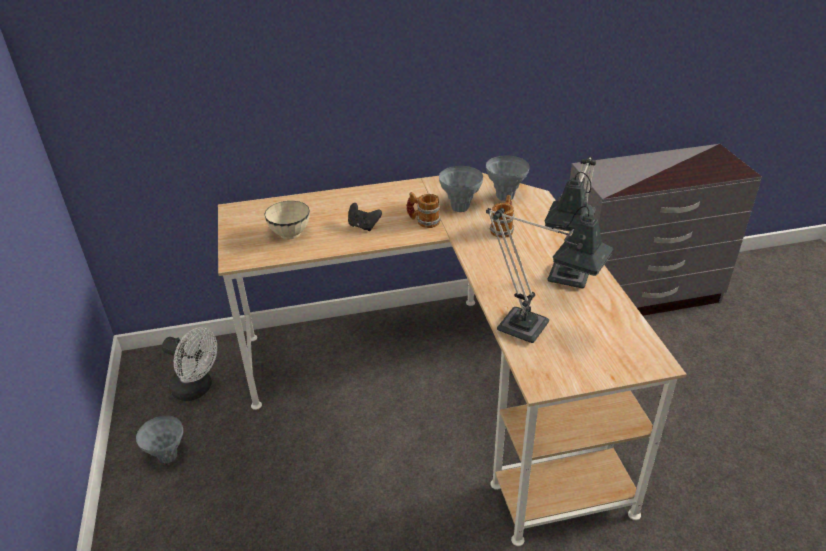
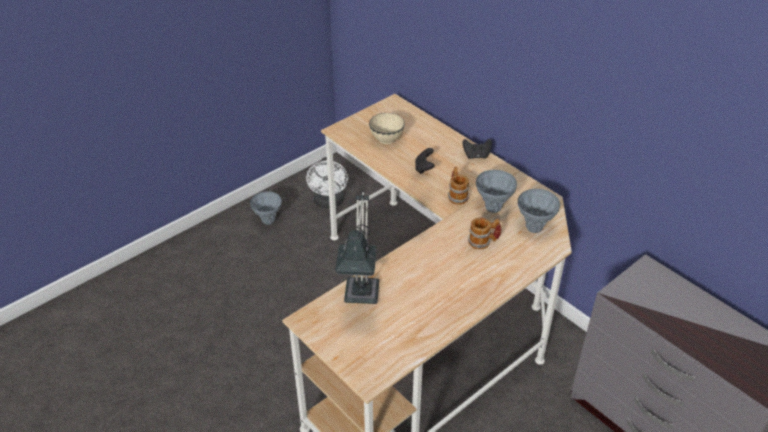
camera: 60 degrees right, 5 degrees up
(376, 192) = (476, 156): none -> black game controller
(566, 282) = (435, 301): table lamp -> none

